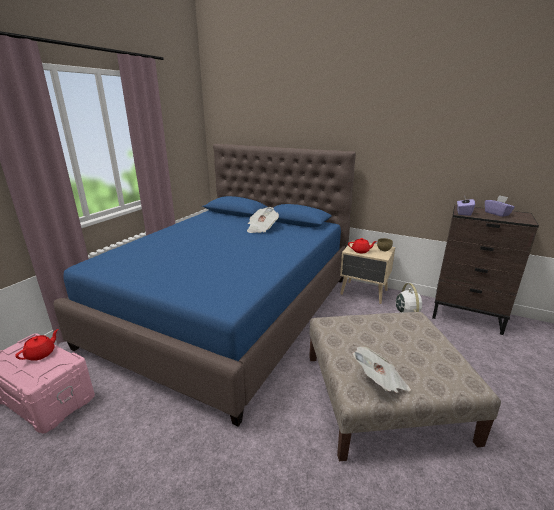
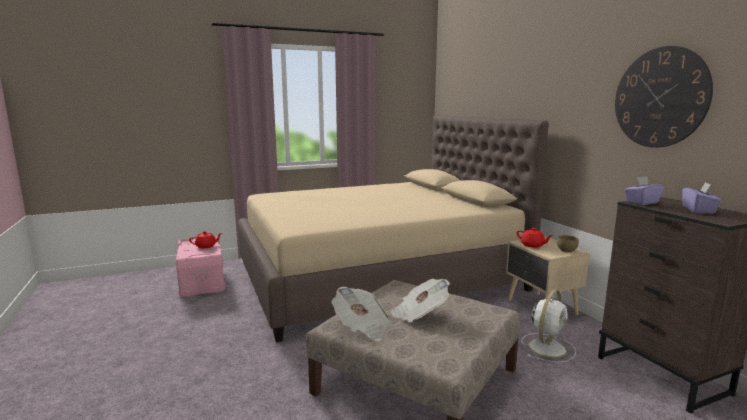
camera: 40 degrees right, 10 degrees down
(229, 309) = (377, 276): blue bed -> beige bed
(261, 229) = (427, 199): newspaper -> newspaper (419, 314)
(453, 136) = (660, 97): none -> wall clock

